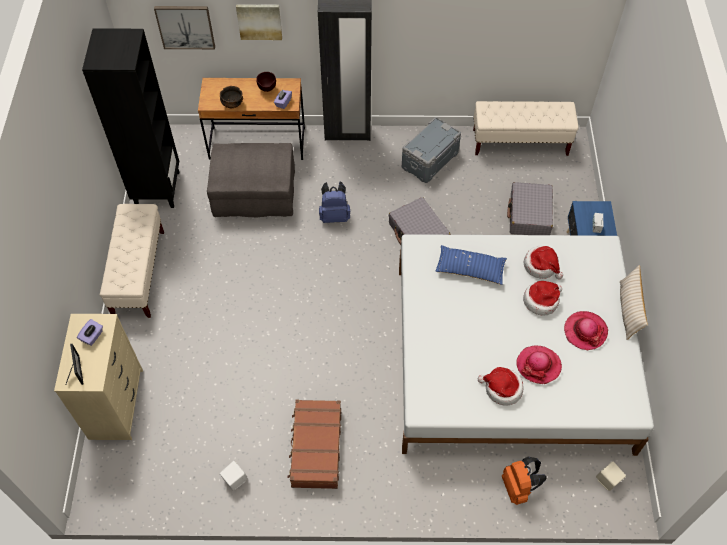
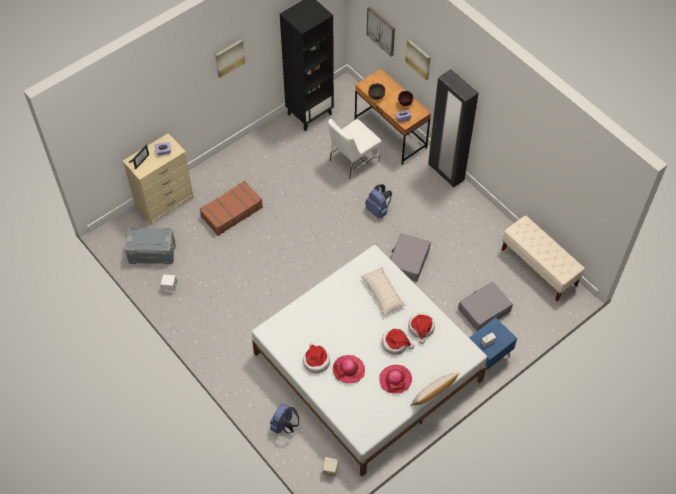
camera: 50 degrees right, 0 degrees up
(69, 164) = (229, 57): none -> picture
(139, 273) = (248, 149): beige bench -> none
(254, 194) = (353, 160): grey ottoman -> white chair
(316, 448) = (220, 310): brown suitcase -> brown suitcase (231, 212)
(430, 160) = (471, 229): grey storage box -> grey storage box (152, 253)
(470, 269) = (382, 293): blue pillow -> beige pillow
(518, 488) = (284, 426): orange backpack -> blue backpack

